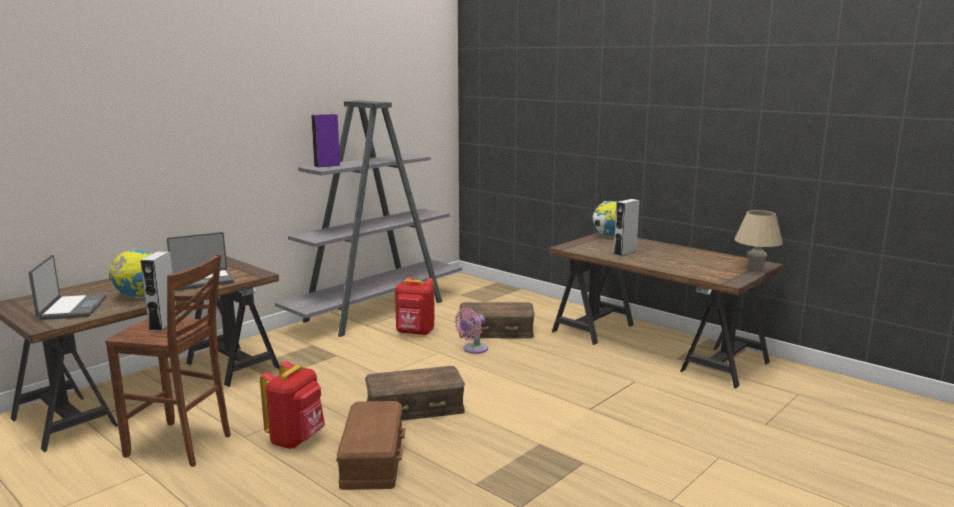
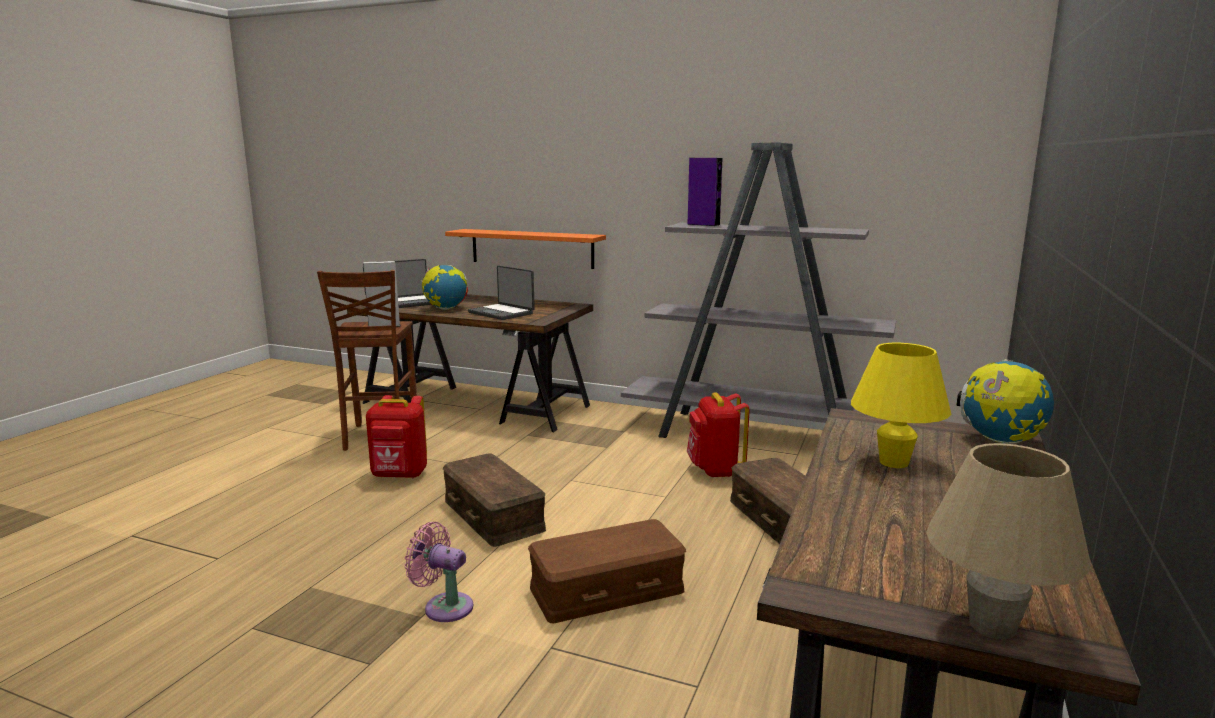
camera: 70 degrees right, 0 degrees up
(148, 216) = (531, 248): none -> orange shelf
(371, 458) = (365, 517): brown storage box -> brown storage box (606, 588)
(473, 349) = (697, 516): pink fan -> pink fan (444, 606)
(625, 253) = (893, 462): grey speaker -> yellow table lamp

